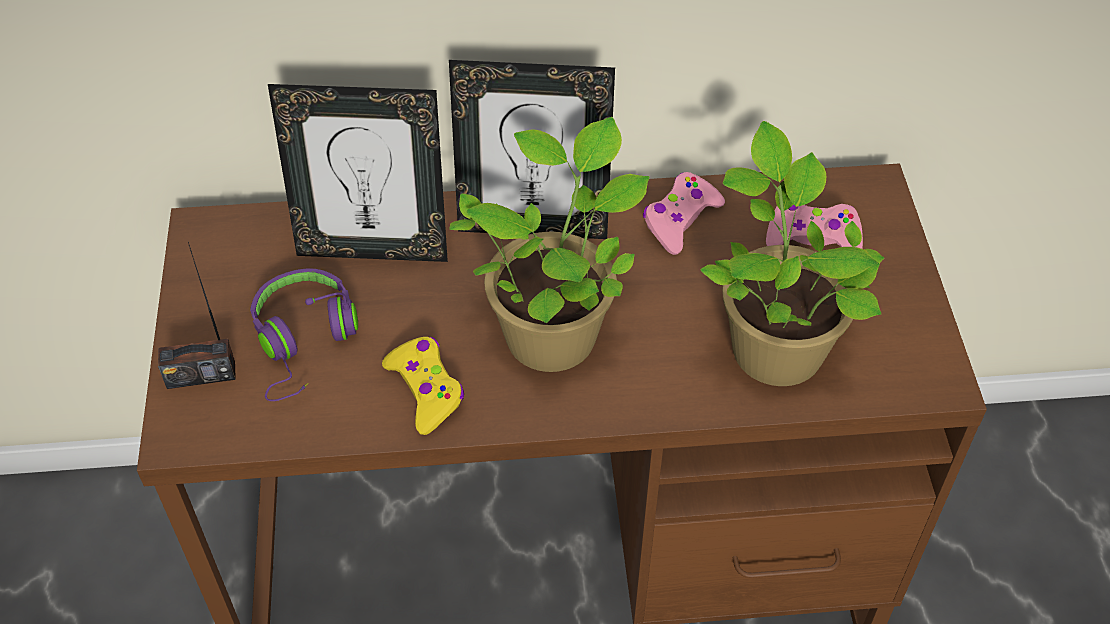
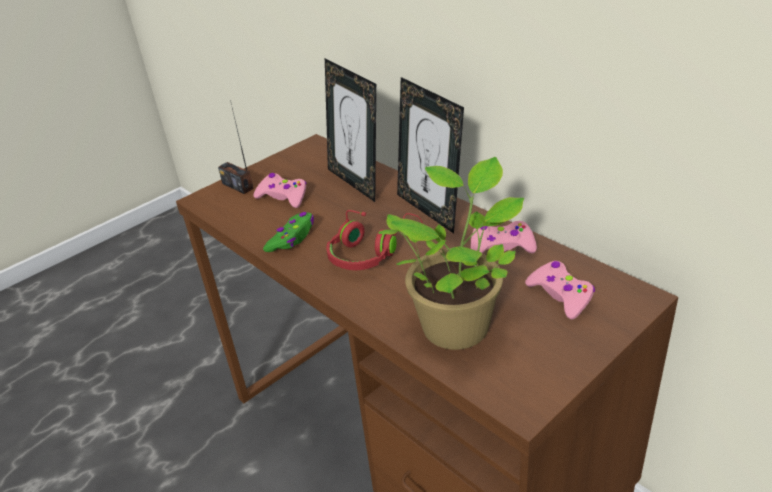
camera: 55 degrees right, 15 degrees down
(305, 341) = (283, 196): purple headphones -> pink game controller
(426, 390) = (292, 238): yellow game controller -> green game controller
(554, 332) = (371, 251): potted plant -> red headphones

